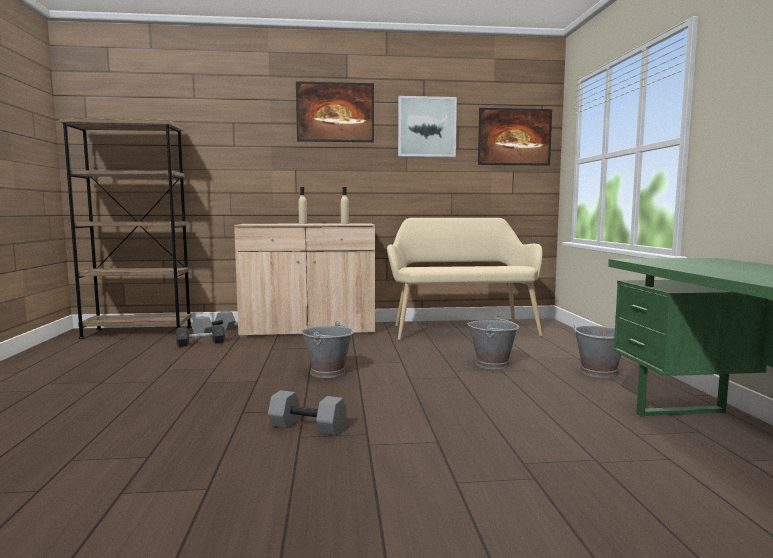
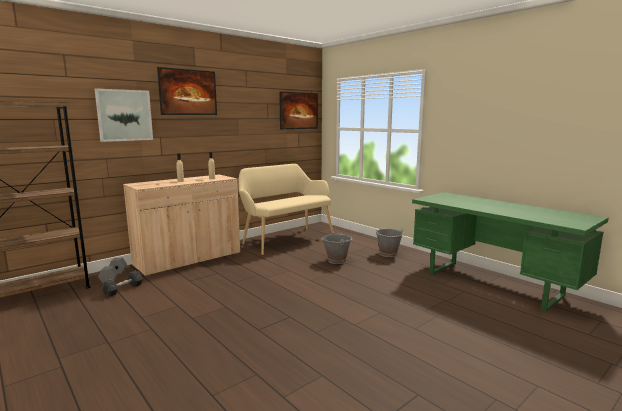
camera: 35 degrees left, 5 degrees up
(306, 427) = (309, 326): grey dumbbell -> none
(328, 372) = (260, 288): grey bucket -> none
(426, 127) = (249, 104): picture -> picture (124, 115)

